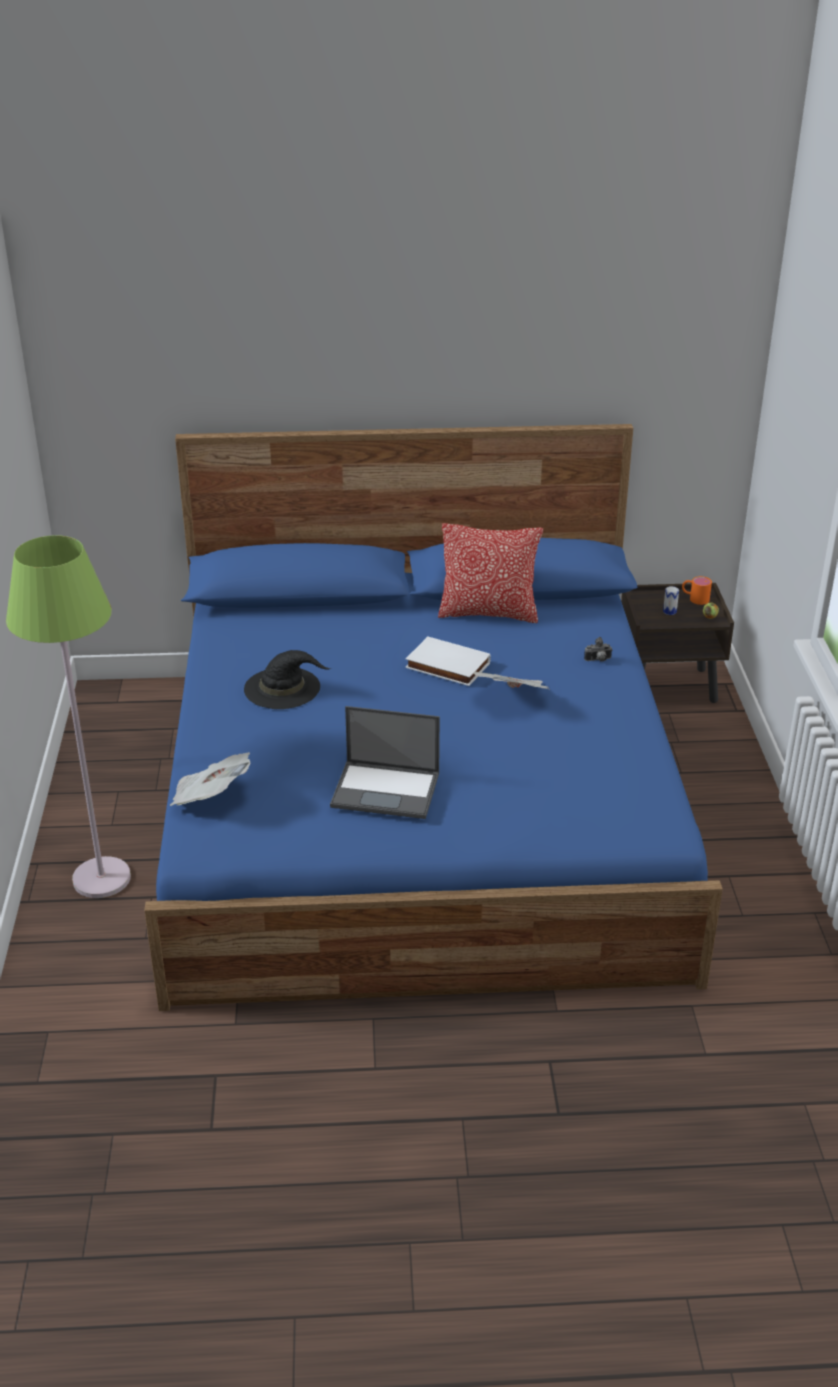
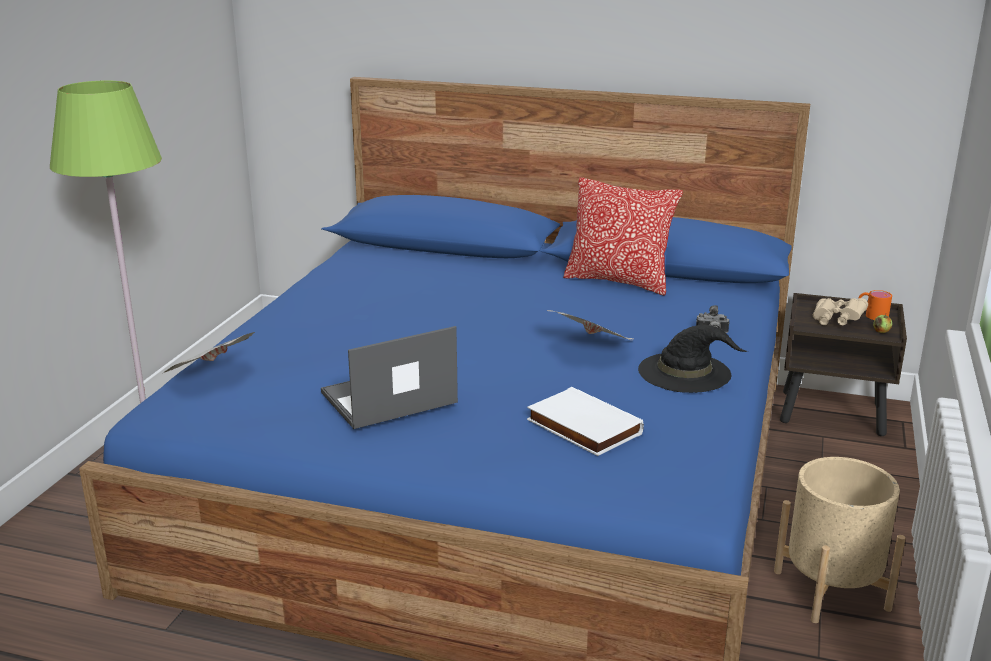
camera: 20 degrees right, 10 degrees down
(283, 688) = (362, 305): black hat -> black hat (686, 372)
(387, 790) = (387, 398): laptop -> laptop turned 120 degrees clockwise
(446, 666) = (541, 313): white book -> white book (581, 427)
(669, 611) = (836, 321): can -> beige binoculars
(730, 857) = (831, 590): none -> beige planter

